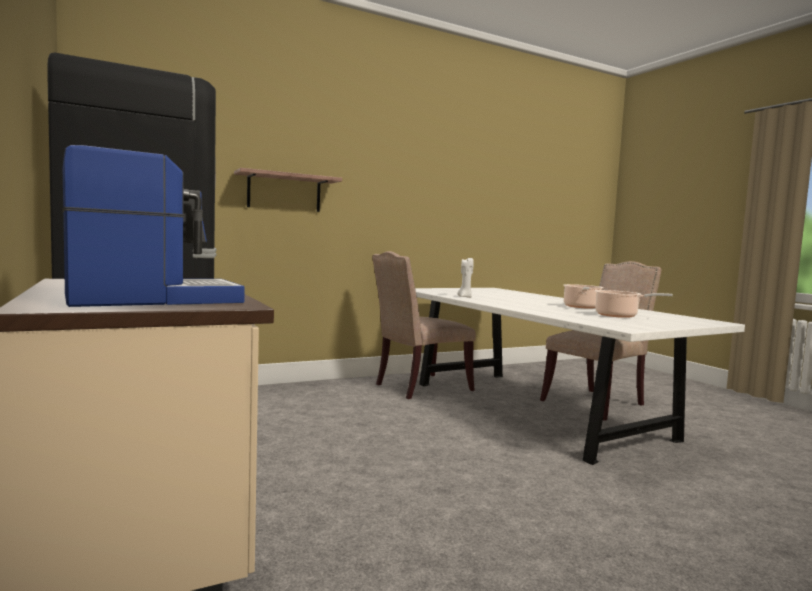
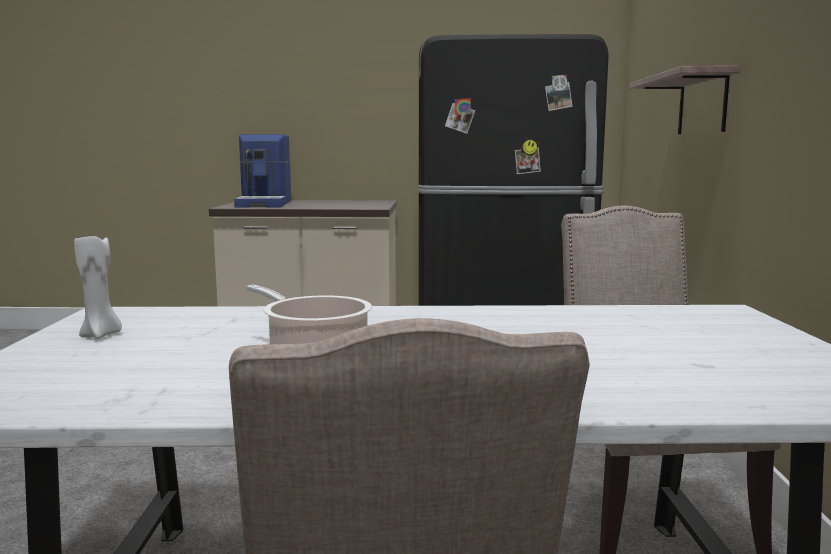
camera: 120 degrees right, 5 degrees up
(465, 297) = (546, 314): white candle -> white candle (101, 335)
(619, 316) = (173, 347): cooking pot -> none

